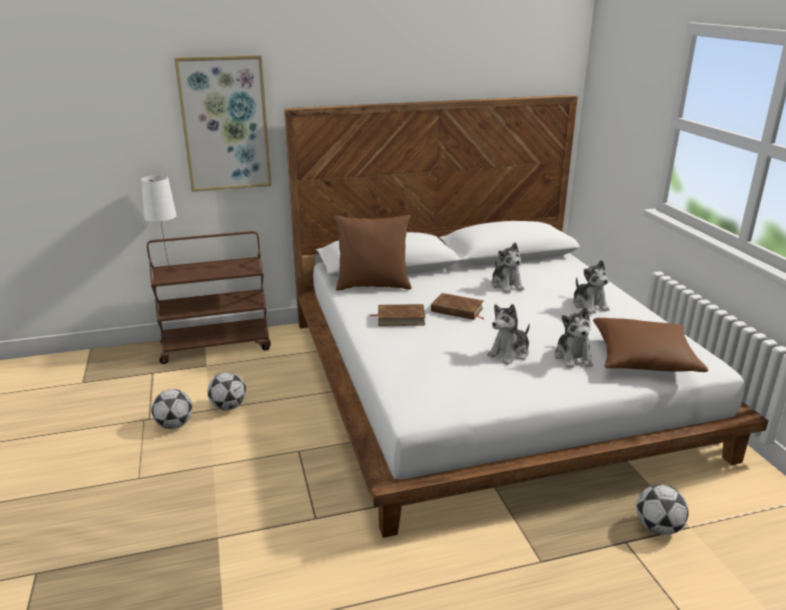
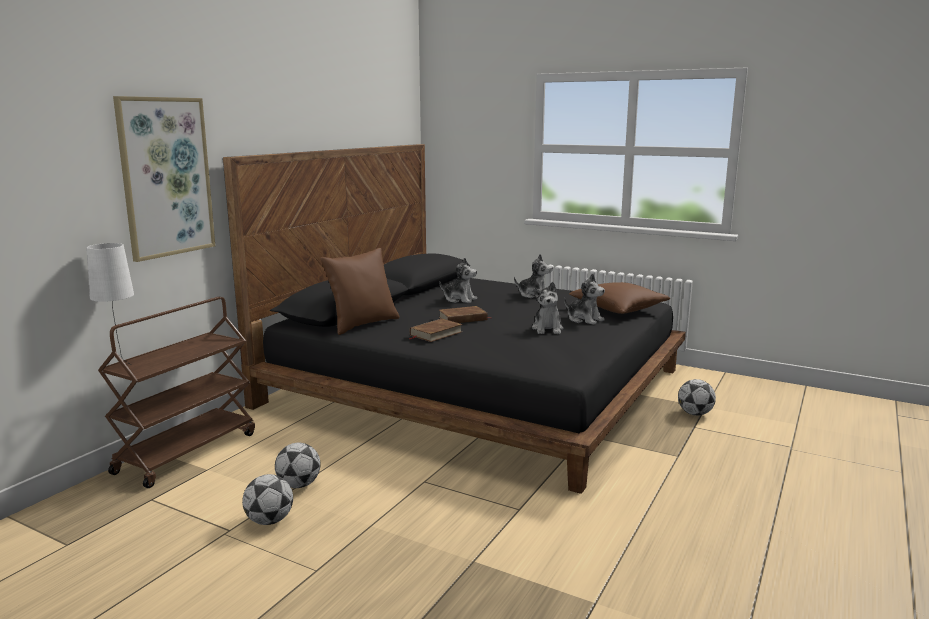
camera: 45 degrees left, 10 degrees down
(488, 383) = (478, 387): white bed -> black bed

